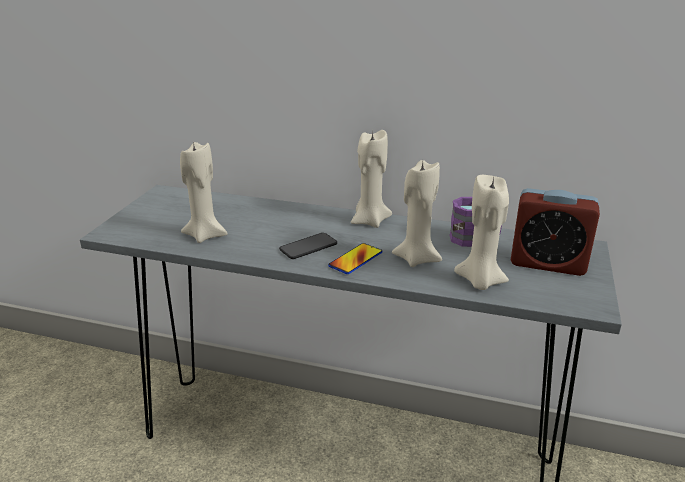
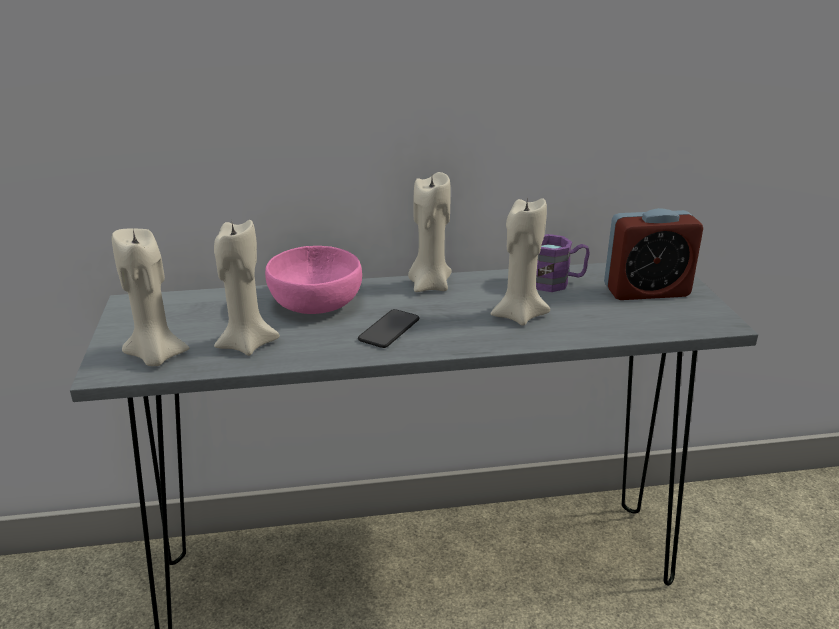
camera: 25 degrees left, 0 degrees up
(275, 217) = (315, 304): none -> pink bowl
(355, 259) = (456, 331): phone -> none
(480, 281) = (602, 324): beige candle -> beige candle (156, 357)

